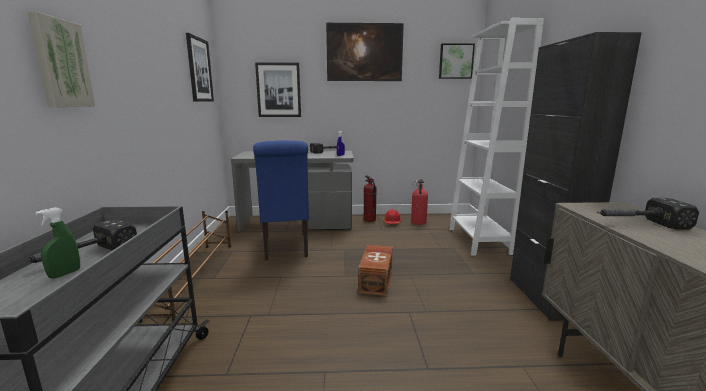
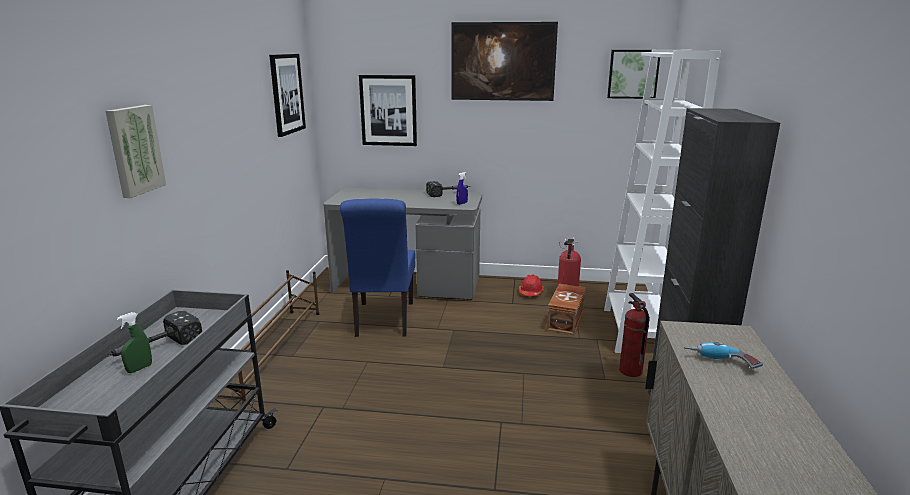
camera: 10 degrees right, 5 degrees up
(369, 220) = (501, 286): fire extinguisher -> fire extinguisher (630, 371)
(377, 280) = (479, 377): brown storage box -> brown storage box (566, 320)
(636, 223) = (720, 363): hammer -> power drill

